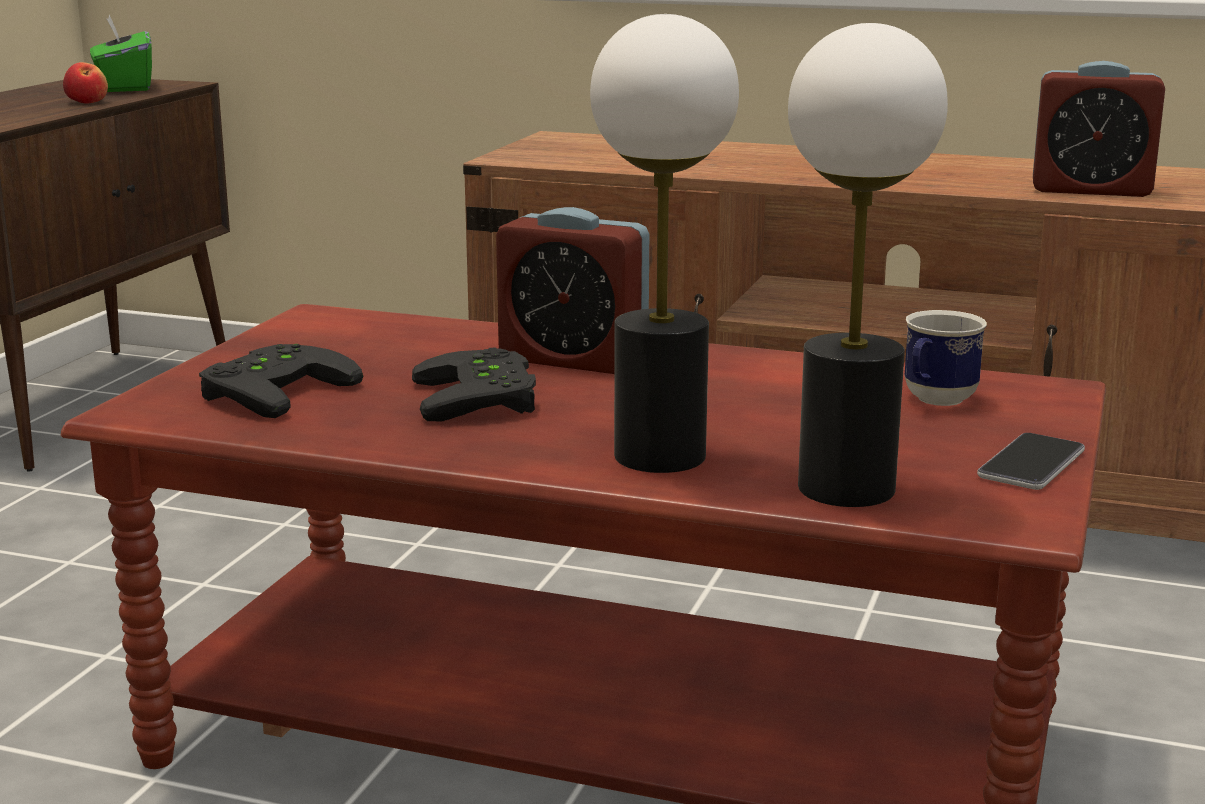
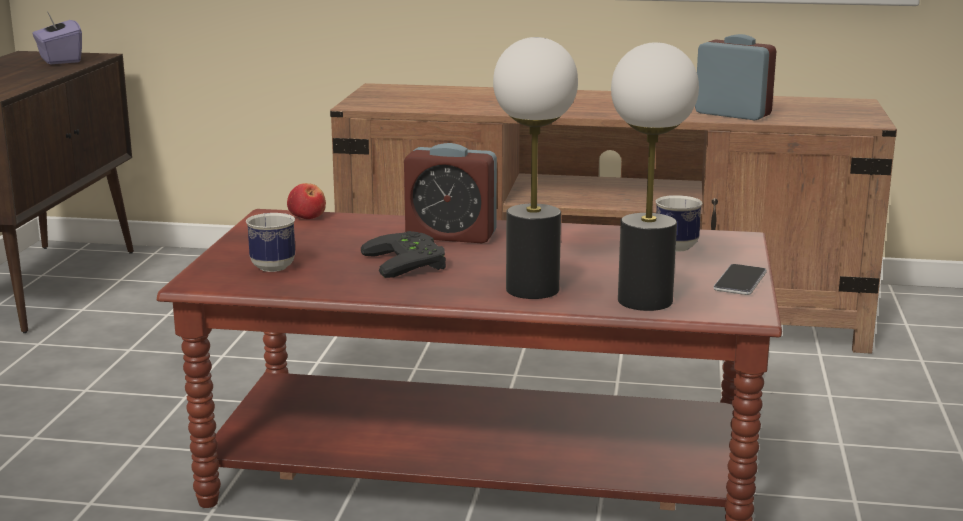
camera: 10 degrees left, 0 degrees up
(87, 102) = (44, 73): apple -> apple (307, 216)
(124, 87) = (59, 60): green tissue box -> purple tissue box
(272, 390) = (276, 265): black game controller -> mug
(1091, 190) = (732, 114): alarm clock -> alarm clock turned 150 degrees counterclockwise

